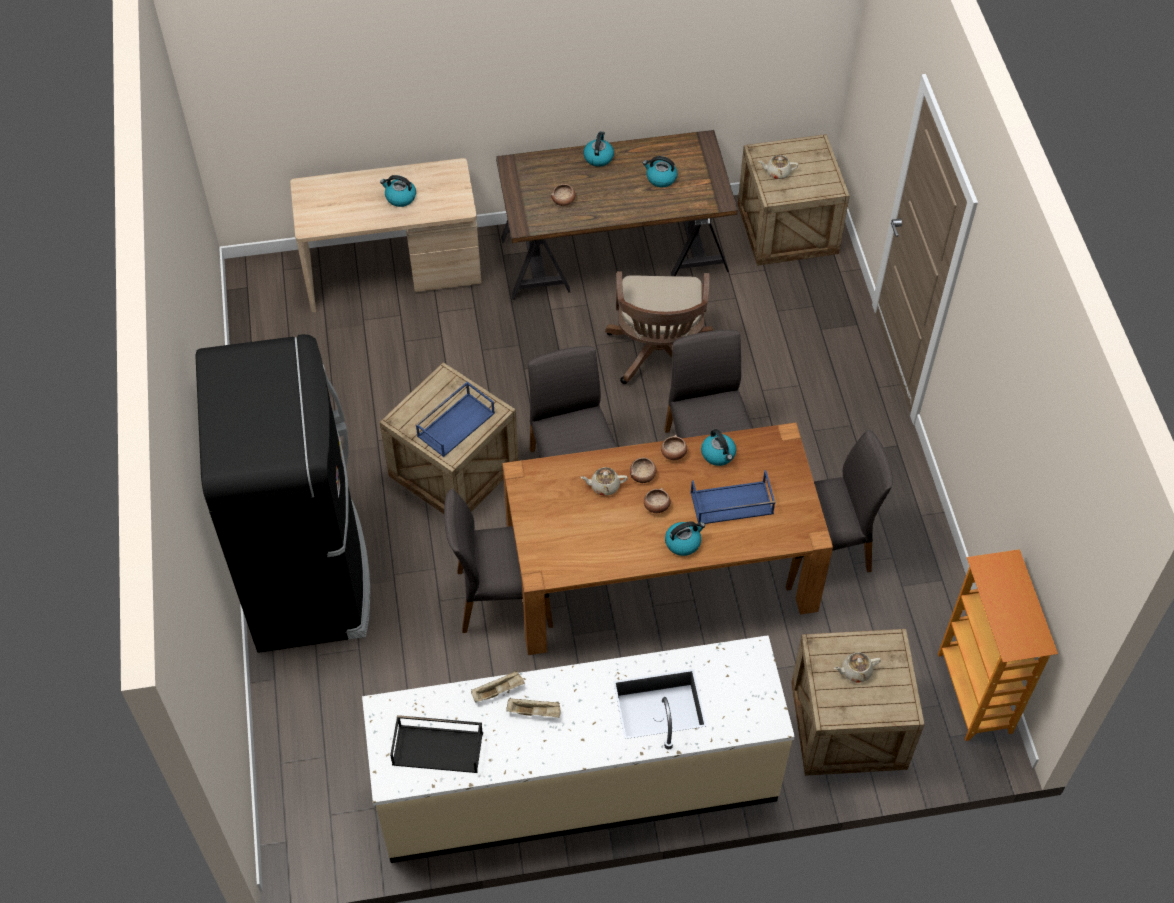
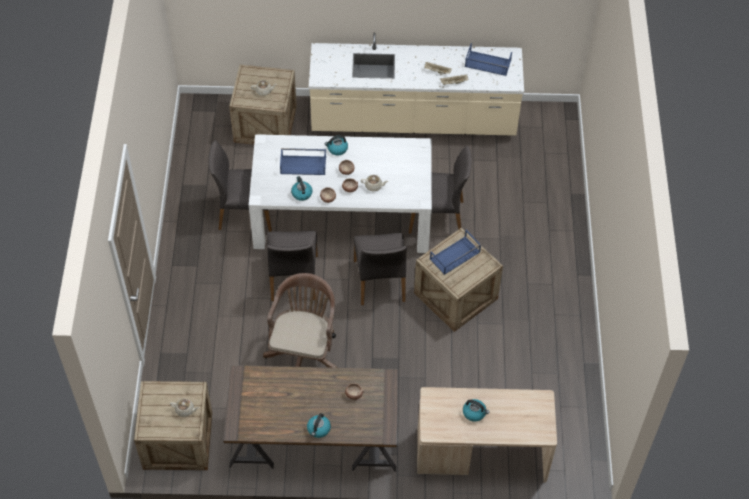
camera: 170 degrees left, 0 degrees up
(309, 575) = (550, 246): black fridge -> none
(439, 748) = (487, 63): black tray -> blue tray
(660, 178) = (277, 401): kettle -> none
(660, 570) = (342, 215): brown dining table -> white dining table
(975, 693) = (192, 128): bookcase -> none

